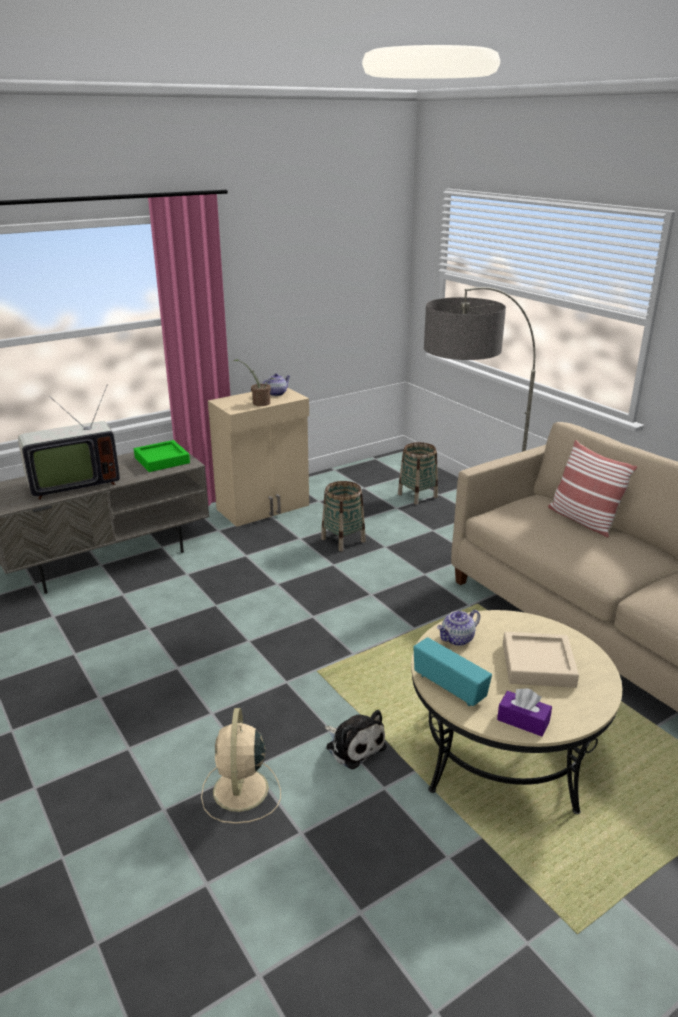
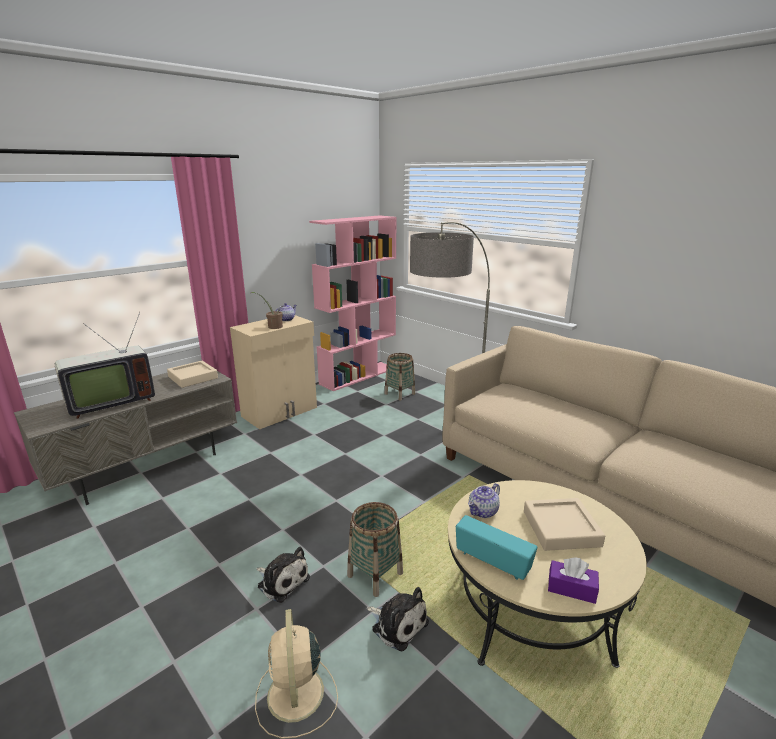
camera: 10 degrees left, 5 degrees down
(162, 460) = (193, 377): green tray -> beige tray
(241, 691) = (282, 581): none -> plush toy
(343, 540) = (349, 433): basket -> basket (375, 574)
(369, 467) = (358, 376): none -> pink bookcase
(583, 520) = (547, 399): pillow -> none

